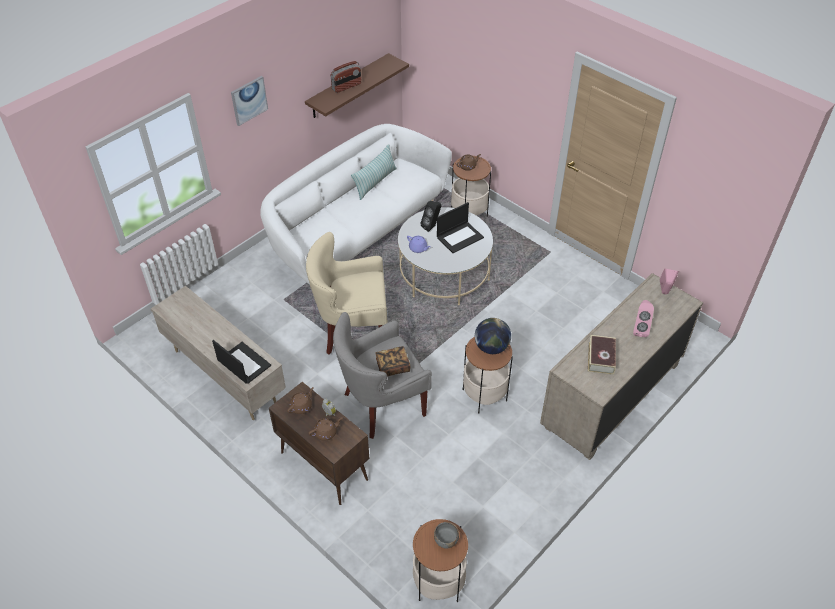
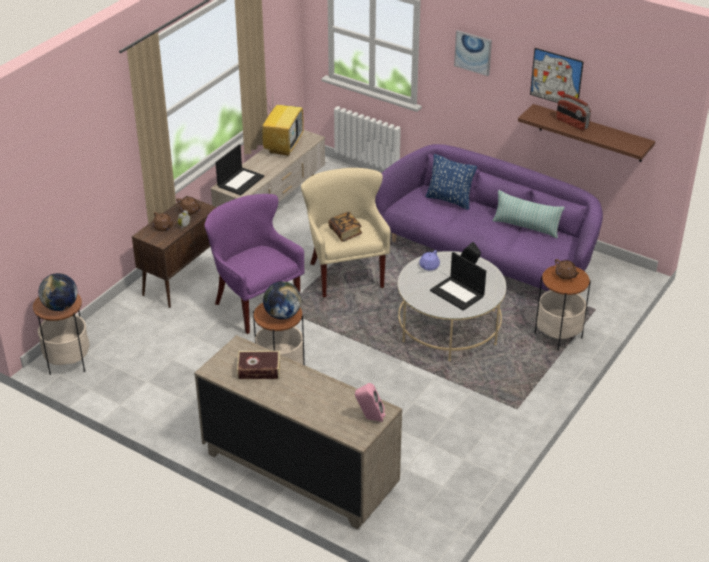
camera: 80 degrees right, 10 degrees down
(188, 320) = (283, 146): none -> television
(316, 64) = (556, 78): none -> picture
(319, 220) = (449, 200): none -> blue pillow
(355, 231) = (489, 256): white sofa -> purple sofa
(382, 404) = (256, 305): grey armchair -> purple armchair
(393, 367) = (253, 263): book -> book (345, 233)
(446, 540) = (60, 306): grey bowl -> globe
(639, 329) = (306, 398): pink speaker -> none

